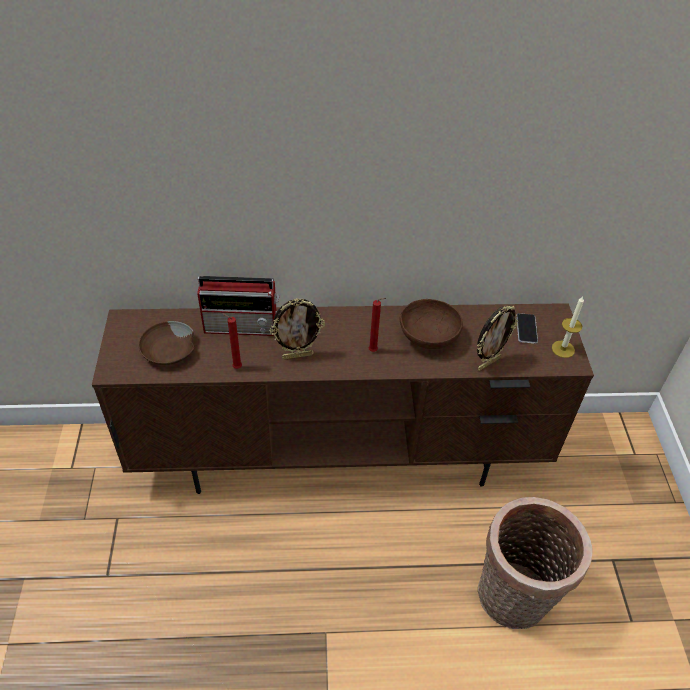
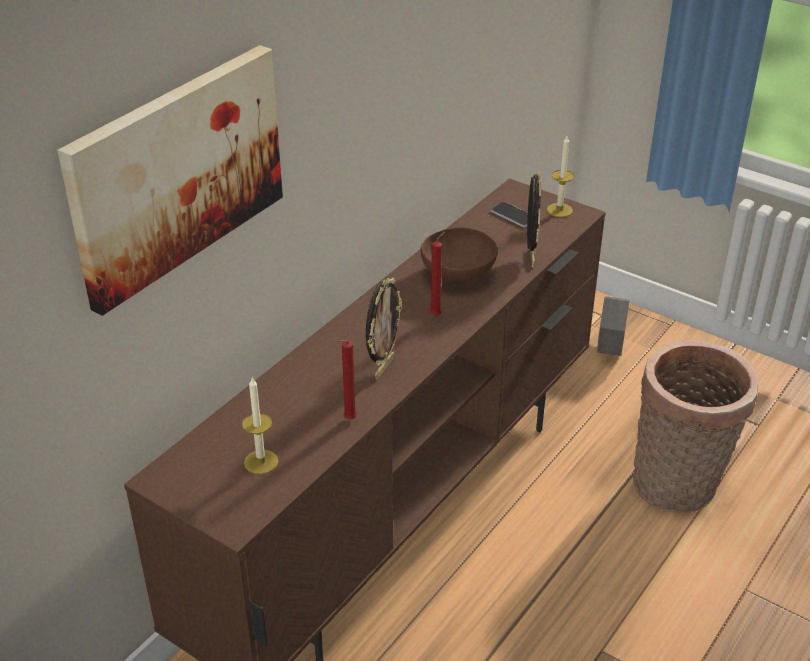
camera: 50 degrees left, 10 degrees down
(168, 351) = (261, 462): brown bowl -> candle
(172, 146) = (177, 173): none -> picture
(243, 326) = (291, 387): radio -> none
(603, 480) = (609, 351): none -> grey planter

